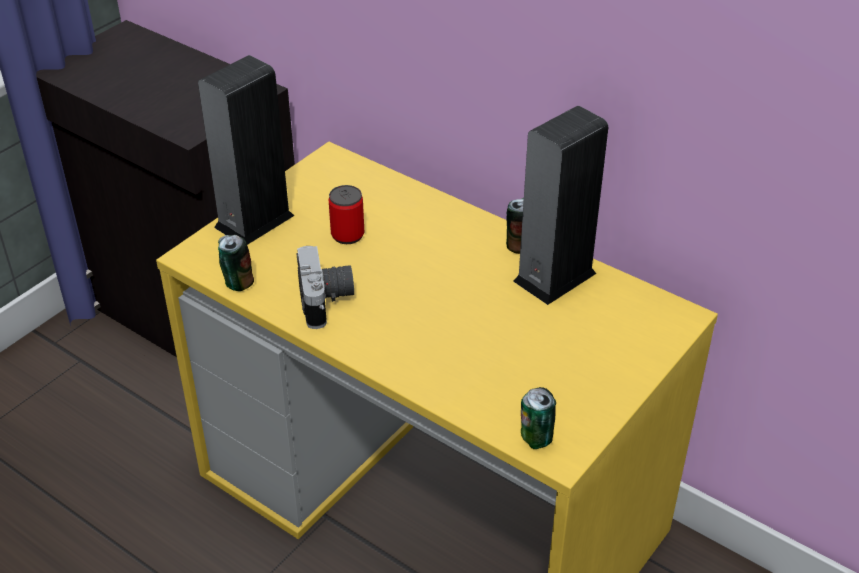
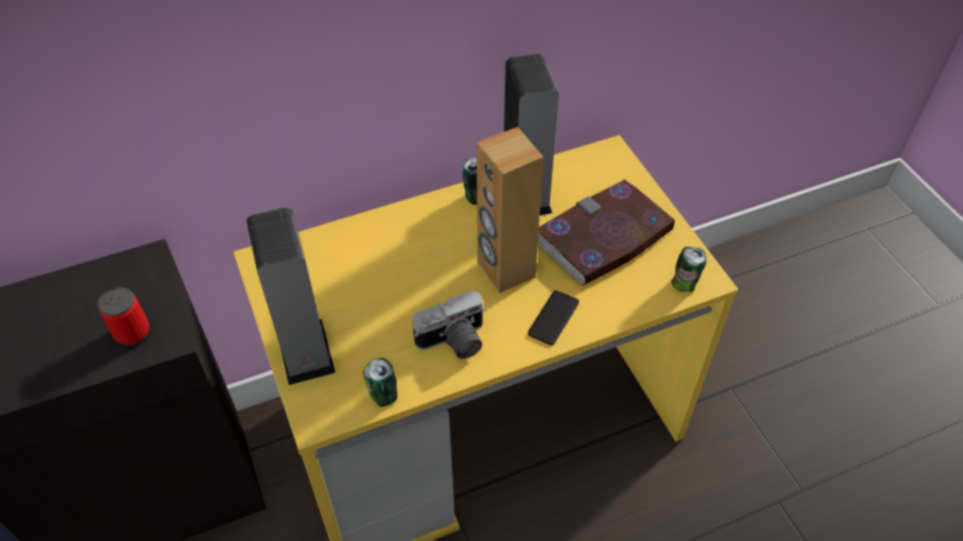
camera: 60 degrees left, 10 degrees up
(327, 301) = (454, 342): camera -> camera turned 135 degrees clockwise
(347, 235) = (378, 293): can -> can (132, 332)
(408, 355) = (553, 318): none -> phone
(442, 300) = (505, 269): none -> brown speaker
(549, 353) = (603, 237): none -> book

